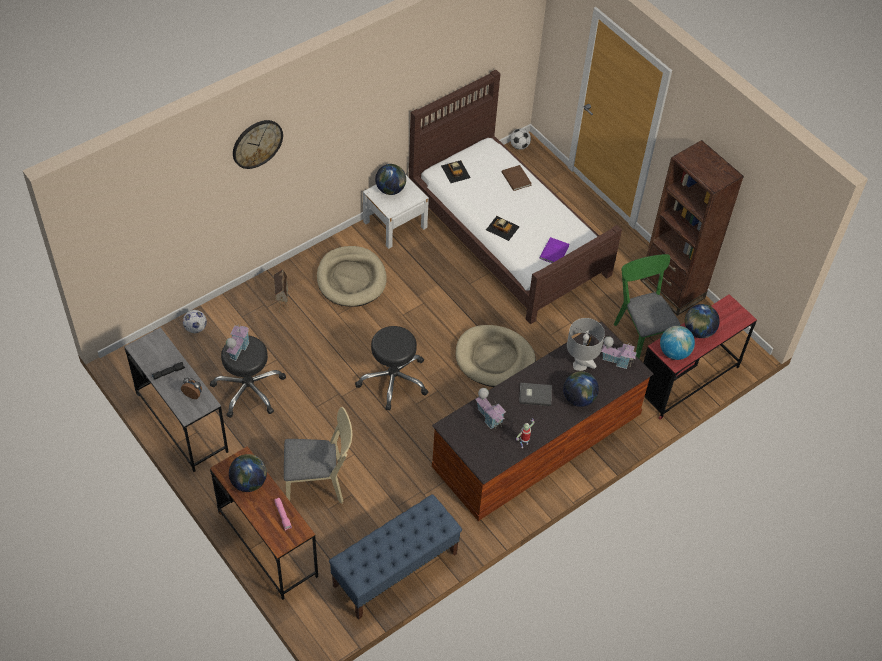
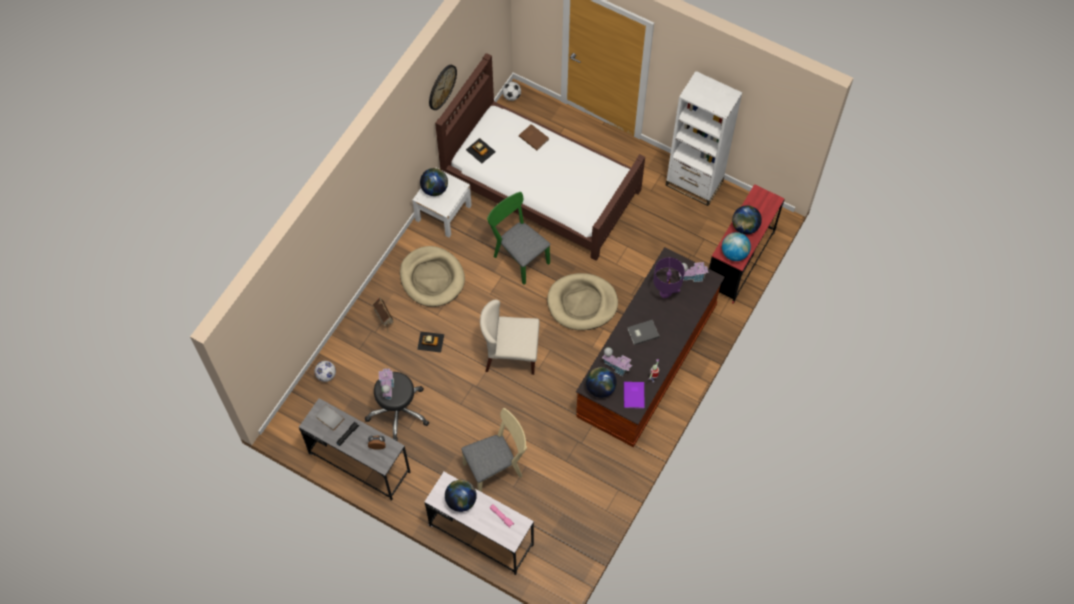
camera: 20 degrees left, 10 degrees up
(159, 350) = (329, 418): none -> grey book
(257, 143) = (340, 215): wall clock -> wall clock (441, 87)
(267, 544) = (481, 535): brown desk -> white desk
(393, 379) = (510, 354): black stool -> beige chair
(395, 570) = (589, 514): blue bench -> none
(502, 228) = (544, 189): toy car -> toy car (430, 341)
(555, 252) = (596, 194): purple book -> purple book (634, 395)
(578, 398) = (677, 322): globe -> globe (600, 388)
(580, 365) = (665, 293): grey table lamp -> purple table lamp
(641, 333) = (686, 234): green chair -> green chair (518, 256)
(672, 289) = (694, 183): brown bookcase -> white bookcase

